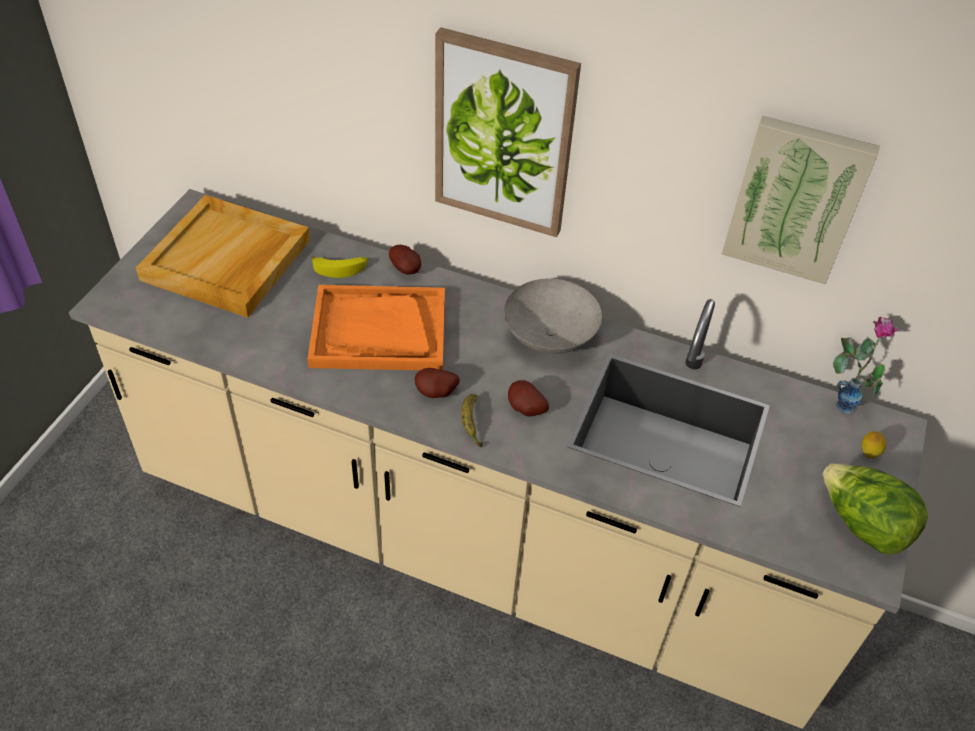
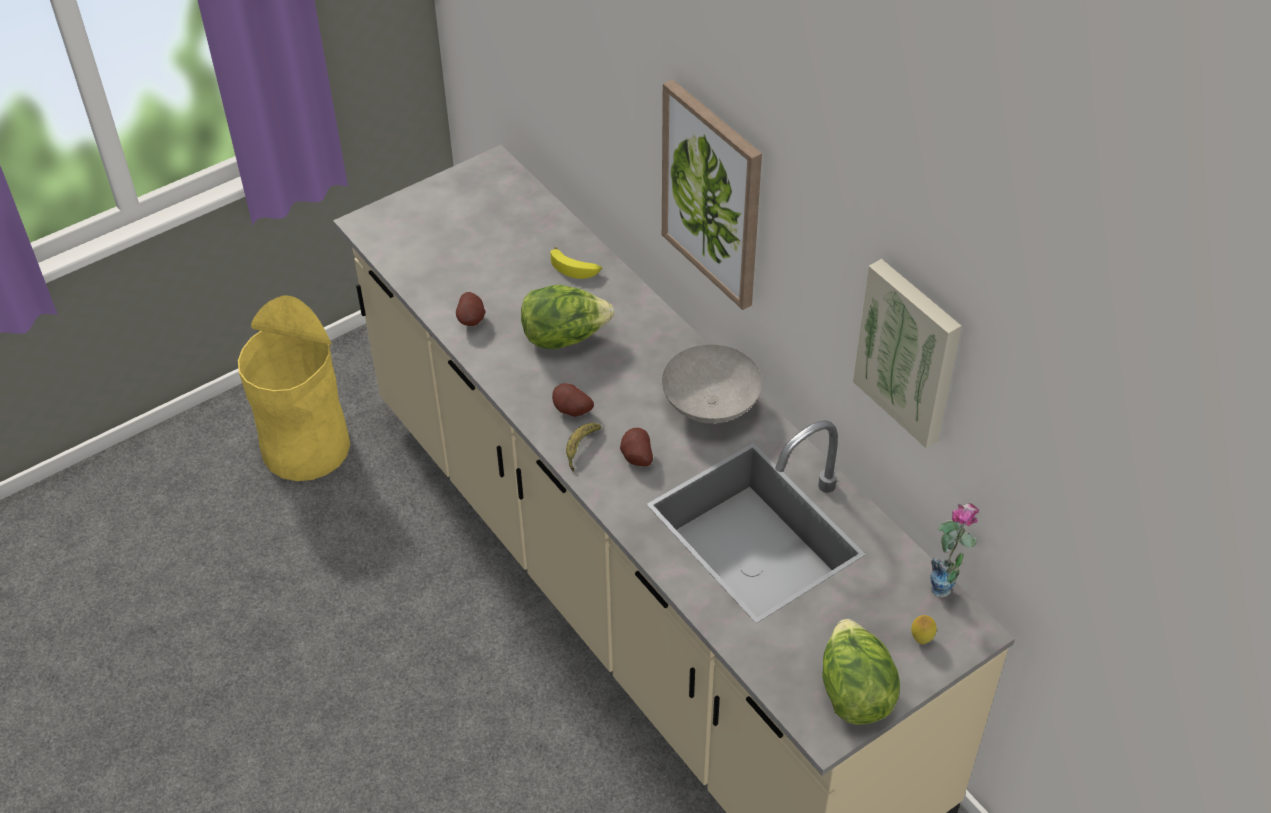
camera: 35 degrees right, 0 degrees up
(90, 550) = (306, 447): none -> yellow trash can
(227, 261) = (485, 224): beige tray -> none
(378, 331) = (564, 337): orange tray -> lettuce
(406, 269) = (632, 292): potato -> potato (472, 320)

